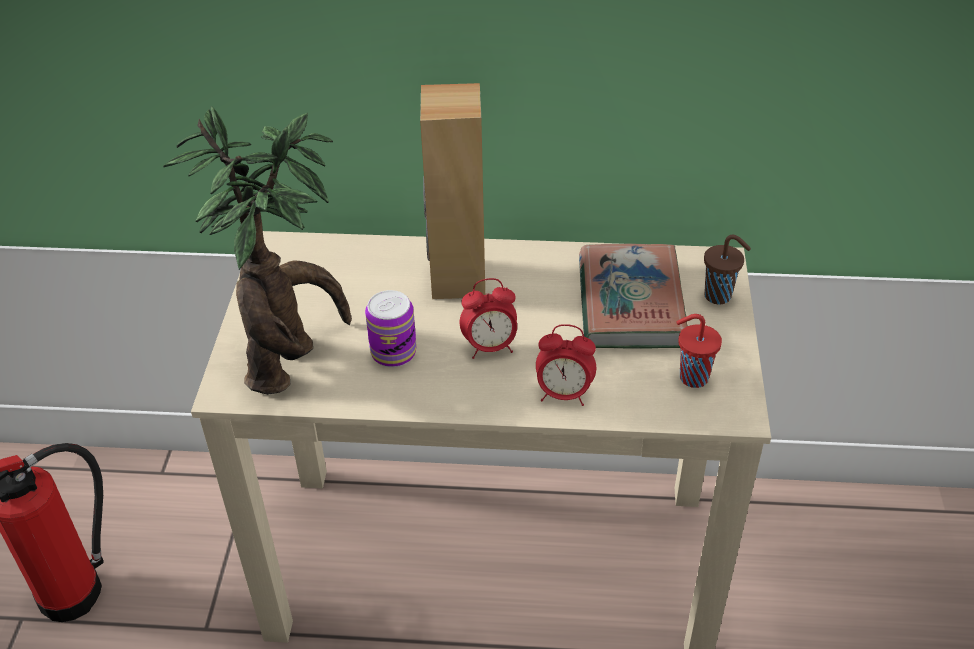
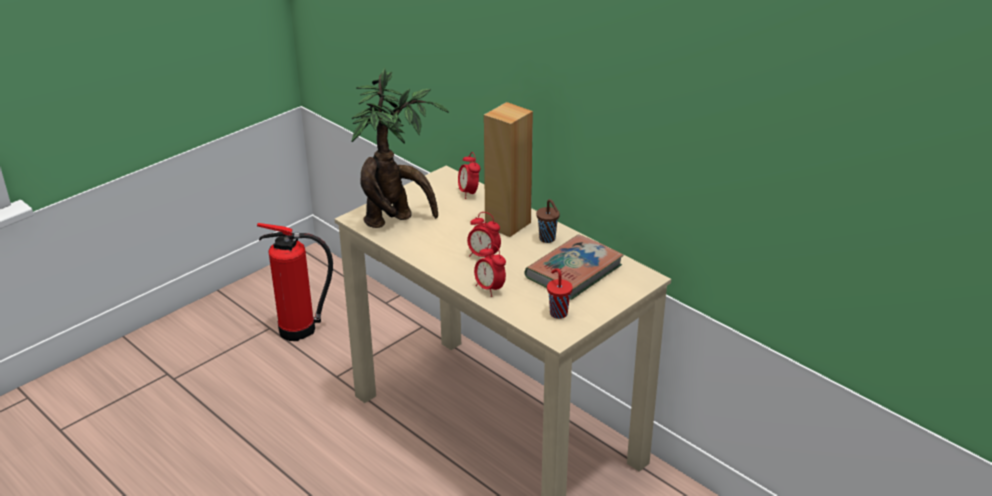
camera: 40 degrees right, 10 degrees down
(344, 258) = (469, 193): none -> alarm clock
(393, 353) = (439, 238): can -> none
(719, 296) = (623, 291): brown cup -> brown cup (548, 239)

